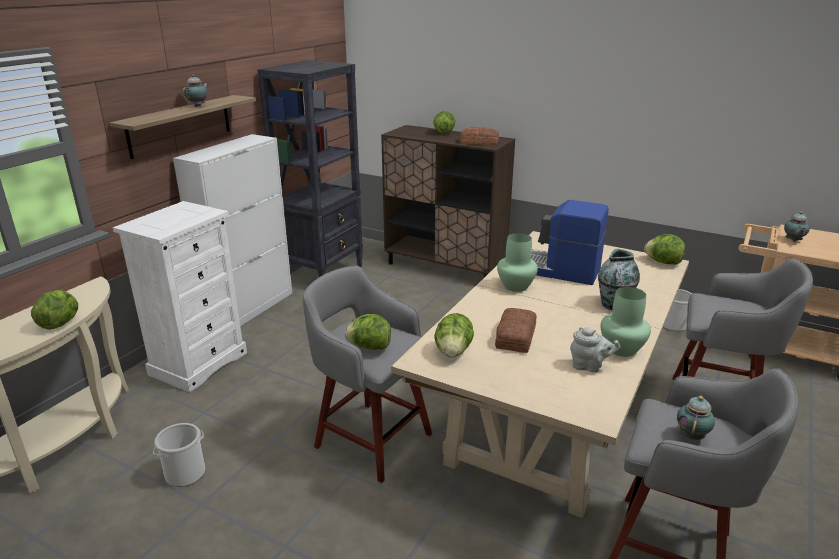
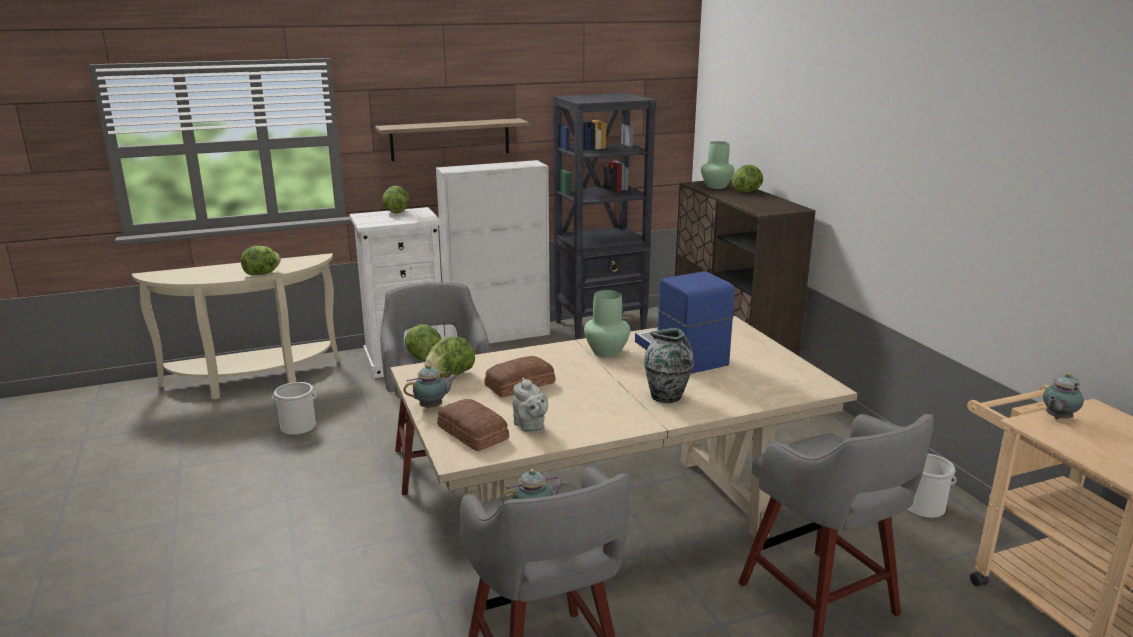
camera: 40 degrees right, 5 degrees down
(198, 106) = (465, 123): teapot -> teapot (432, 407)
(479, 142) = (761, 206): bread -> bread (472, 433)
(621, 349) = (588, 428): green vase -> green vase (715, 186)
(663, 262) = (817, 384): lettuce -> lettuce (396, 212)

